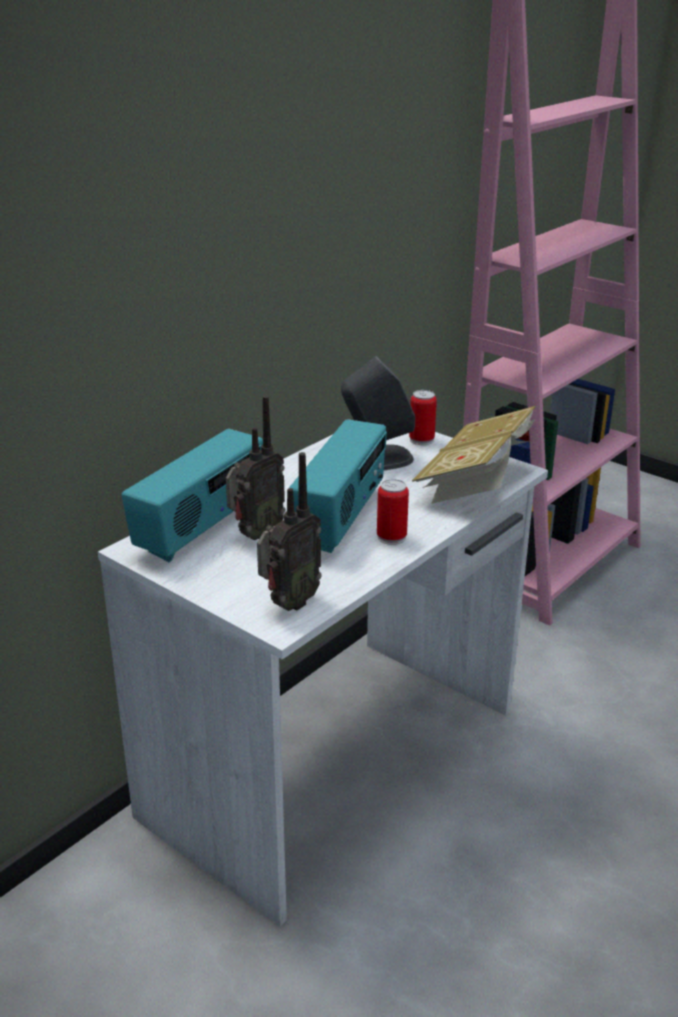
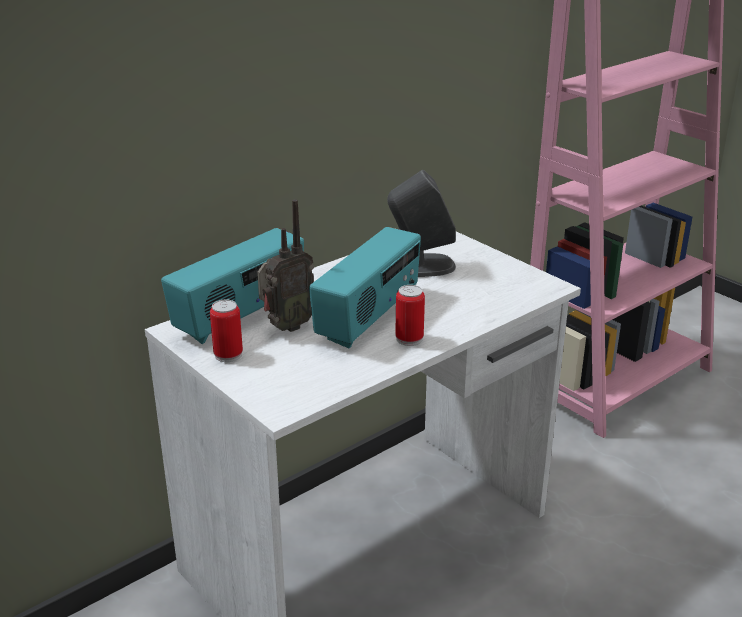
camera: 10 degrees right, 0 degrees up
(288, 604) = (293, 391): radio -> none
(421, 440) = (469, 251): can -> can (228, 355)
(477, 483) = (508, 295): book -> none

